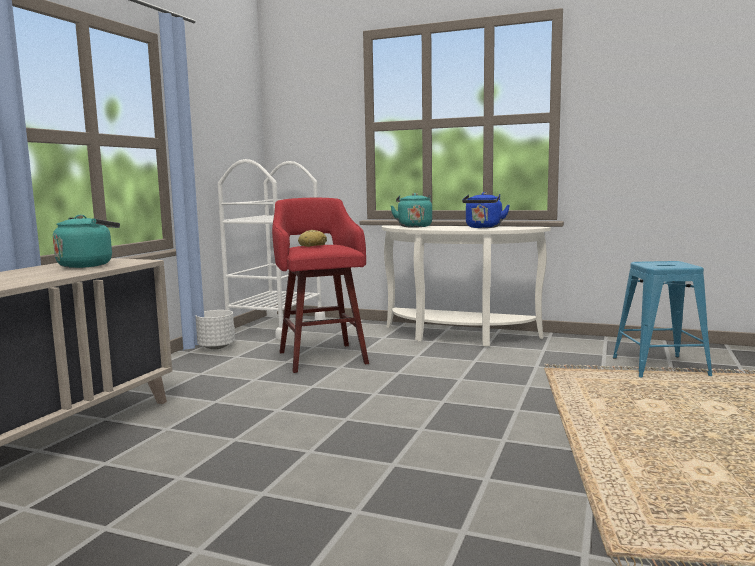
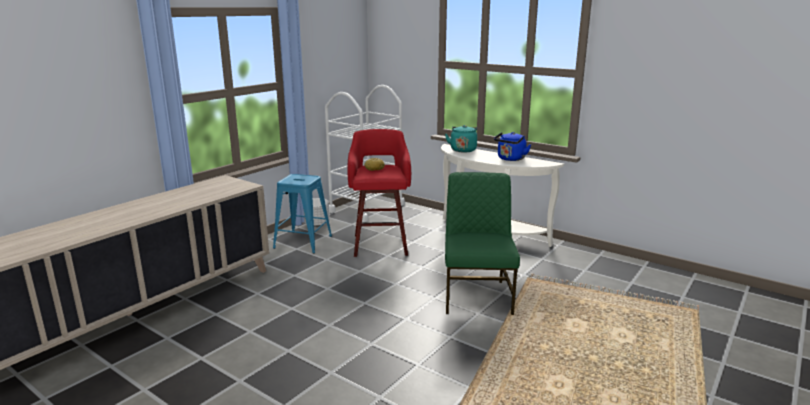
camera: 15 degrees right, 10 degrees up
(88, 265) = (216, 188): turquoise kettle -> none
(498, 393) = (477, 296): none -> green chair
(659, 367) = (616, 289): blue stool -> blue stool (302, 242)

